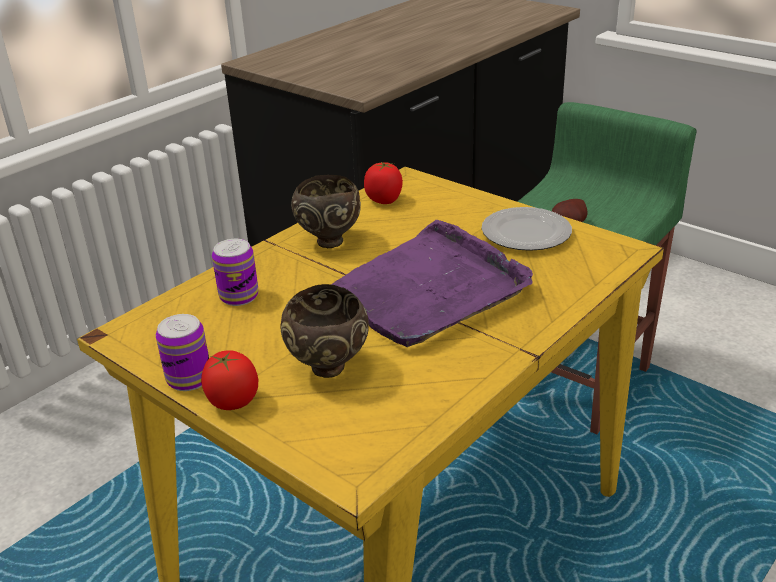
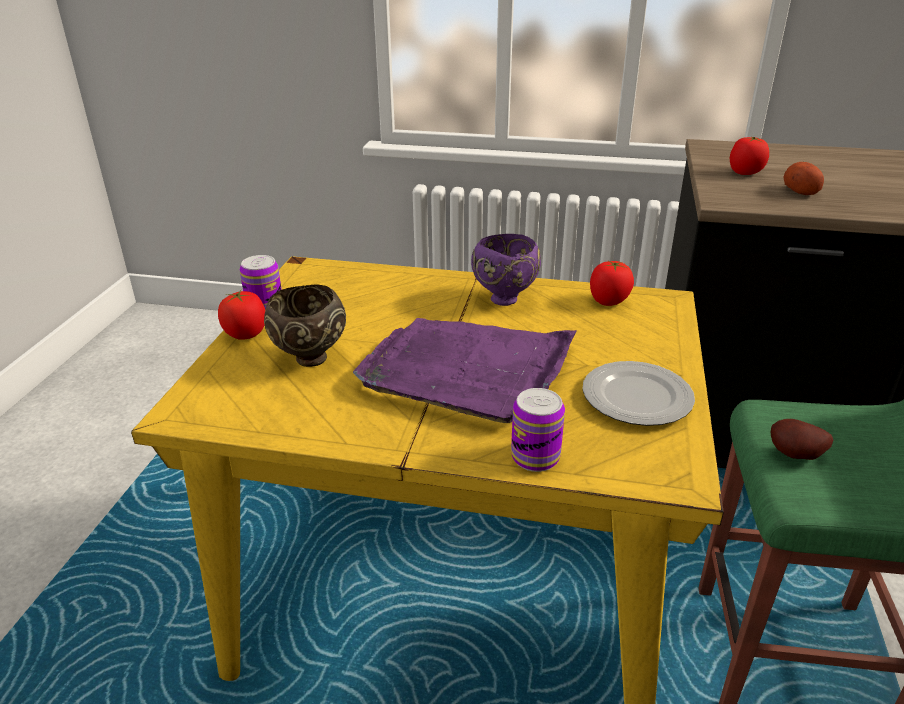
camera: 60 degrees right, 0 degrees up
(239, 296) = (384, 290): can -> can (535, 457)
(322, 69) = (745, 173): none -> tomato
(329, 241) = (505, 299): brown bowl -> purple bowl
(377, 65) = (799, 190): none -> potato

